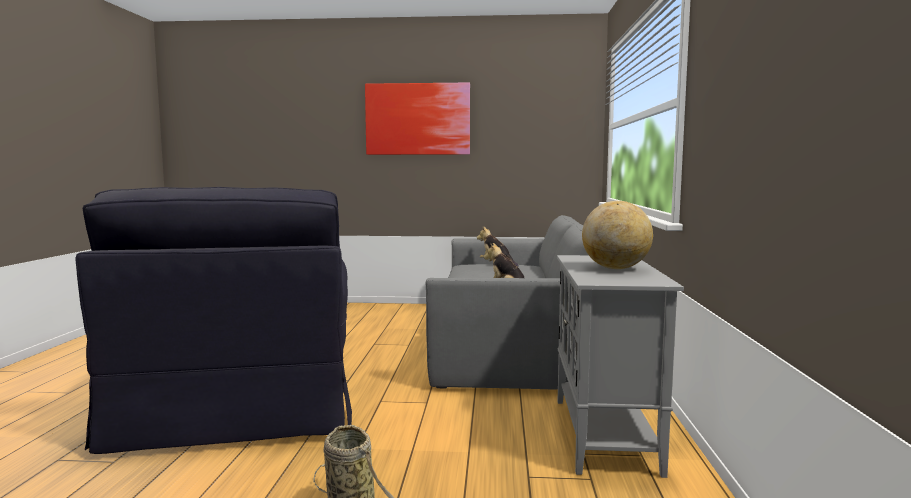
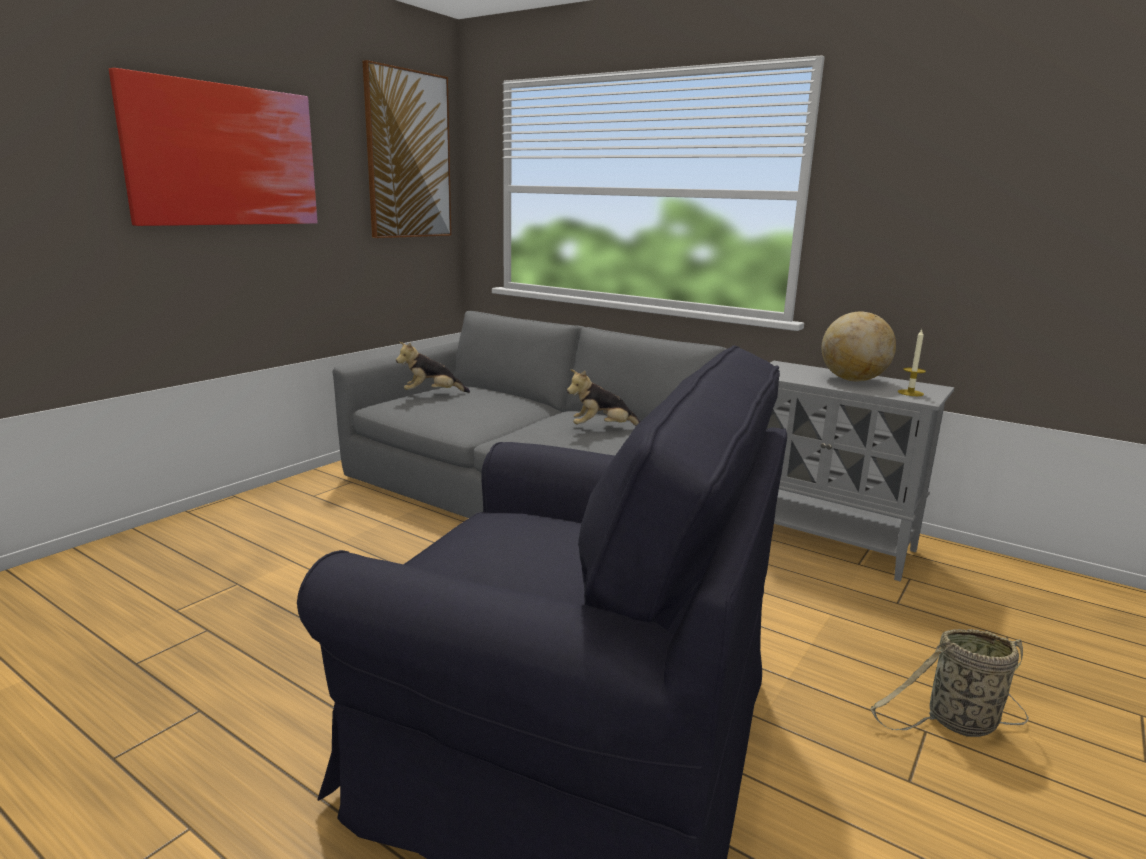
camera: 60 degrees left, 10 degrees up
(550, 110) = (408, 155): none -> picture
(609, 278) = (910, 393): none -> candle

